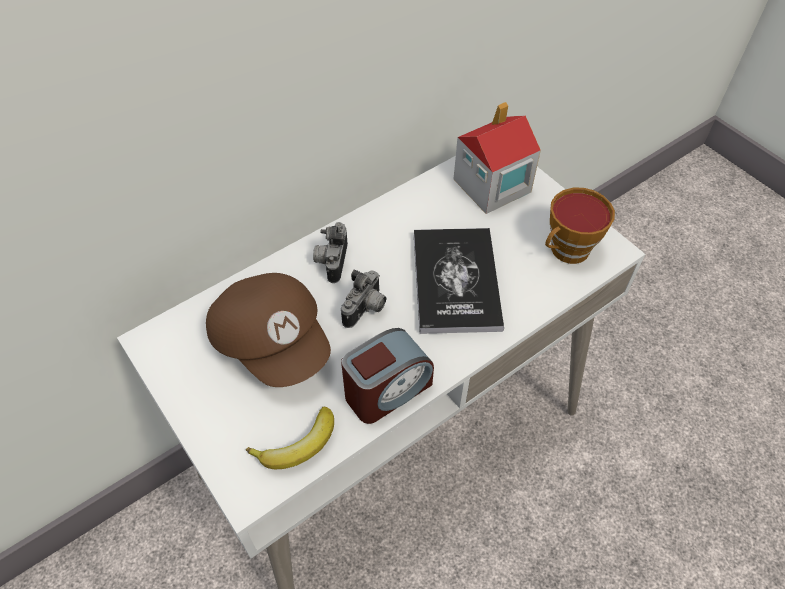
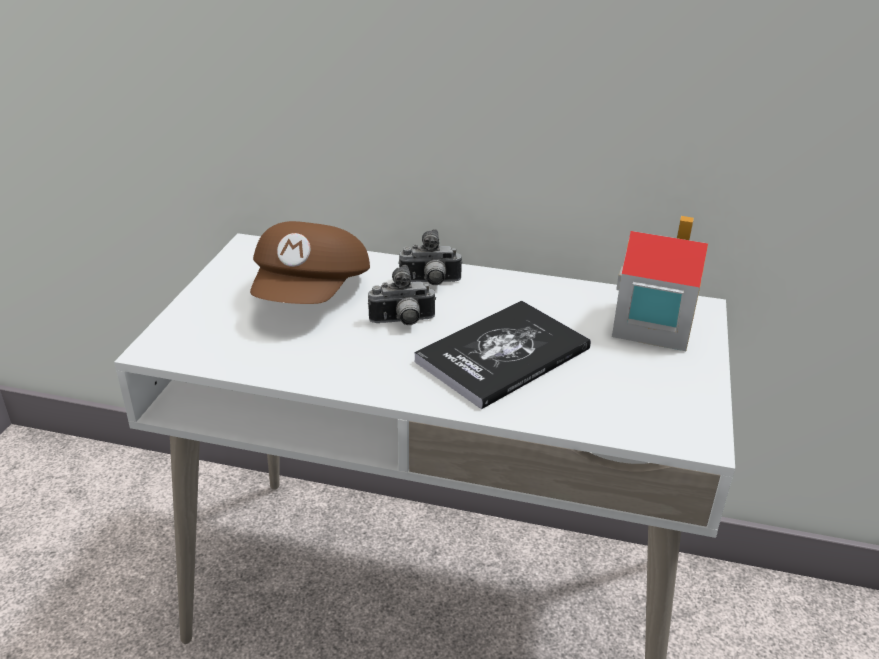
camera: 50 degrees right, 20 degrees down
(298, 445) = (223, 352): banana -> none
(331, 261) = (430, 283): camera -> camera turned 150 degrees counterclockwise
(387, 390) = (329, 372): alarm clock -> none
(566, 251) = (645, 408): cup -> none

